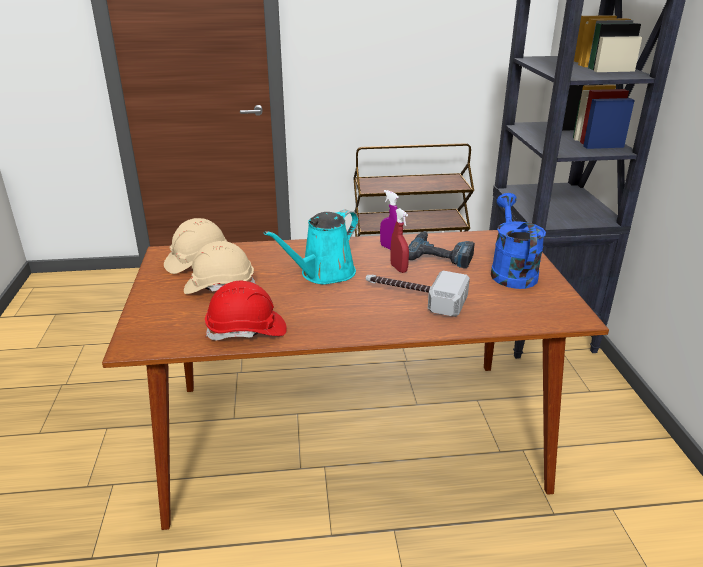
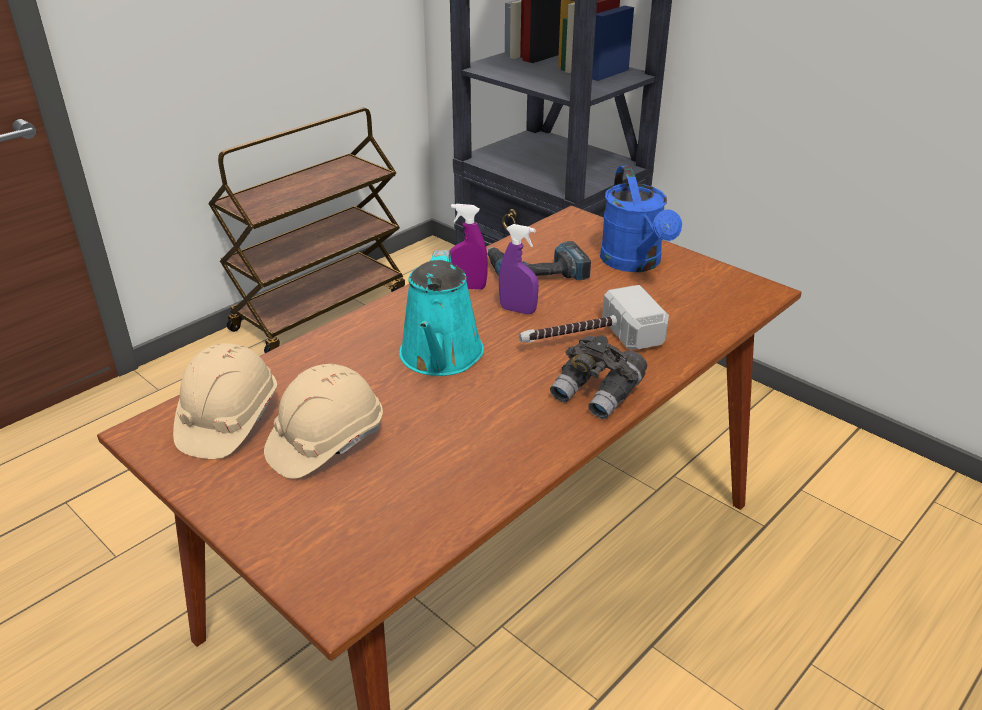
camera: 40 degrees left, 5 degrees up
(247, 331) = (465, 485): red hard hat -> none
(376, 323) = (597, 393): none -> grey binoculars
(398, 268) = (518, 310): red spray bottle -> purple spray bottle
(511, 271) = (635, 263): blue watering can -> blue watering can turned 150 degrees counterclockwise

